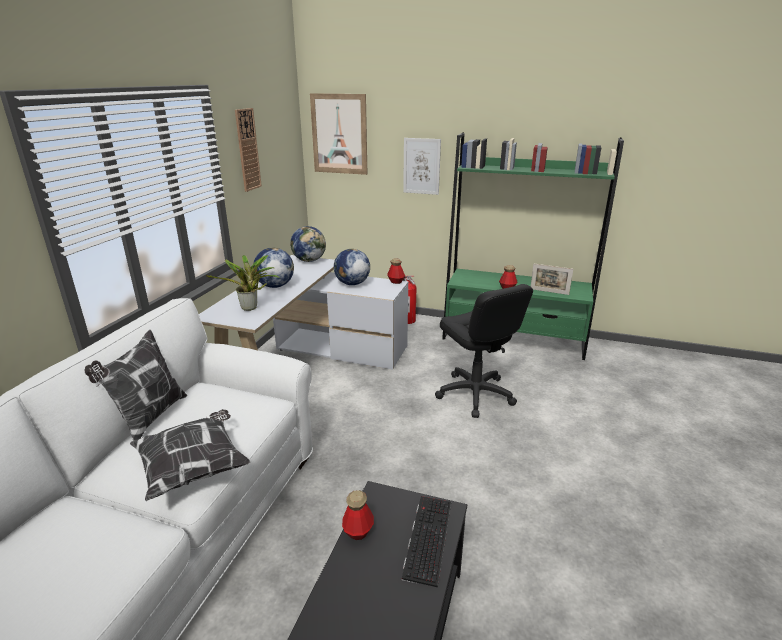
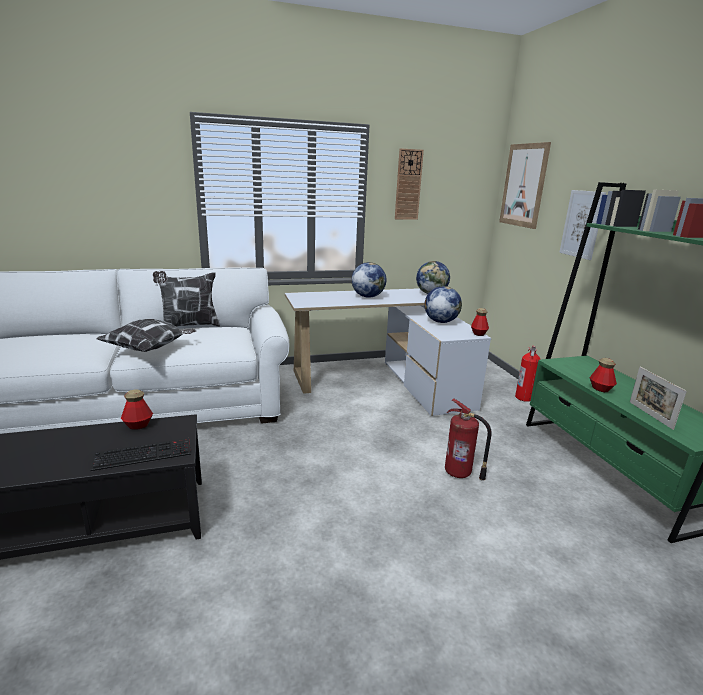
camera: 55 degrees right, 5 degrees down
(251, 308) = (322, 300): potted plant -> none
(475, 394) = (459, 473): black office chair -> fire extinguisher

